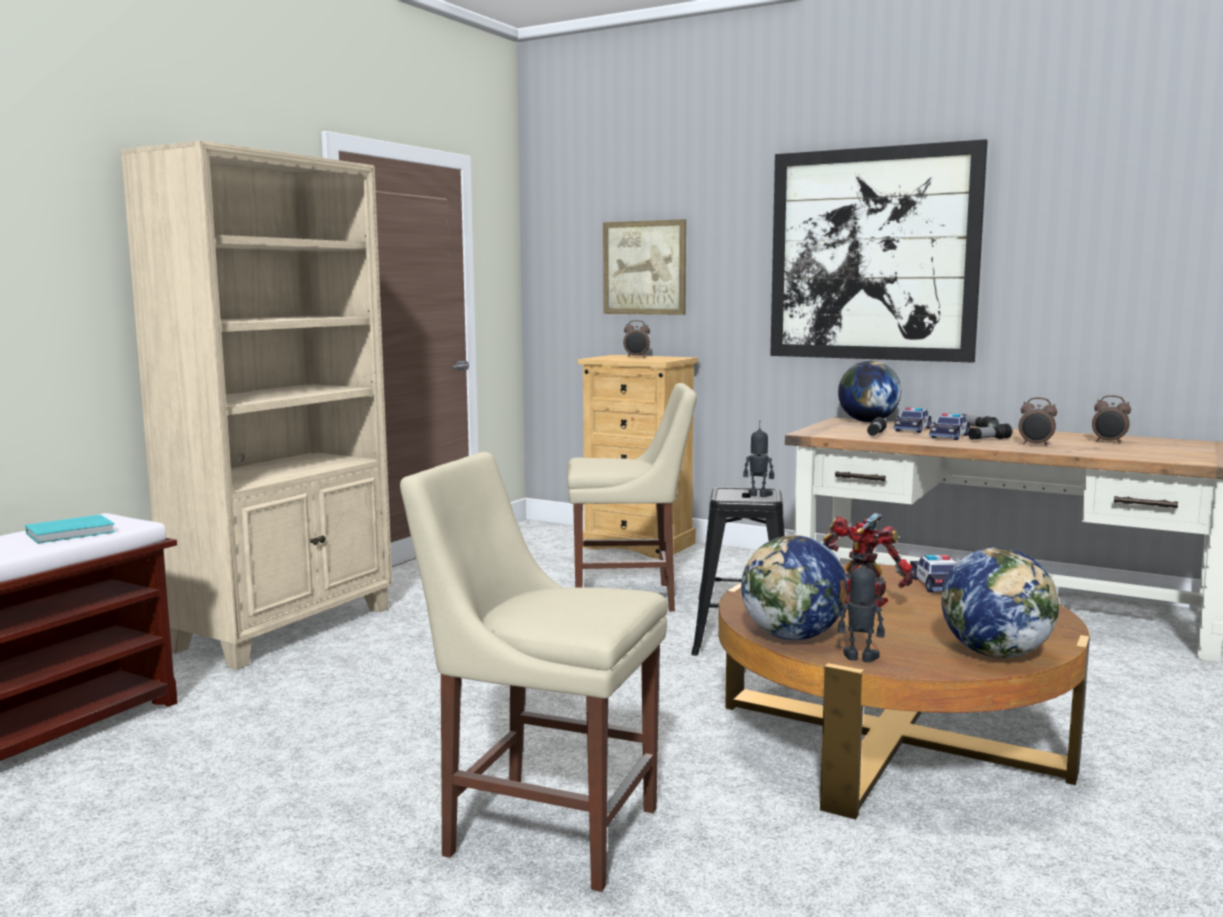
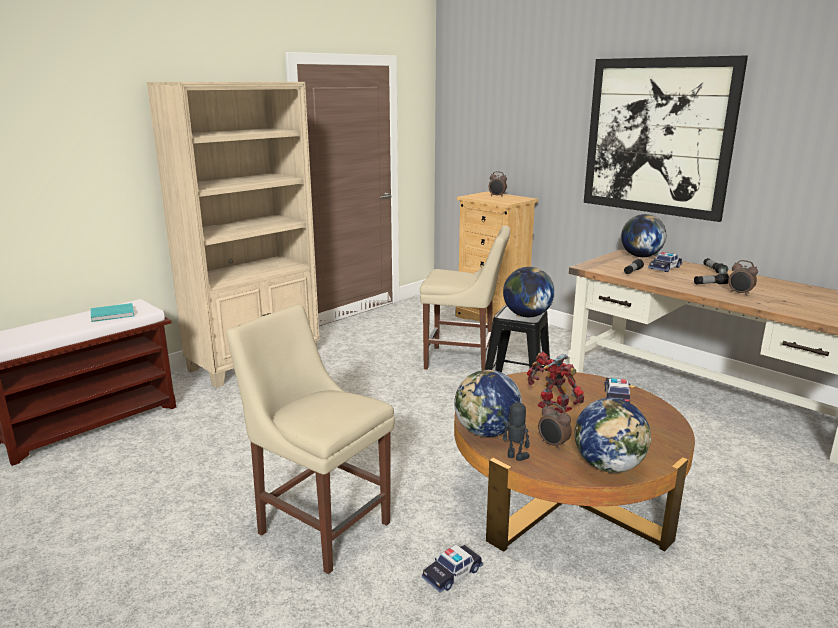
camera: 15 degrees right, 10 degrees up
(644, 268) = (508, 134): picture -> none
(758, 495) = (527, 315): toy robot -> globe
(950, 436) = (684, 278): toy car -> toy car (452, 574)
(1109, 442) = (801, 295): alarm clock -> alarm clock (553, 445)

